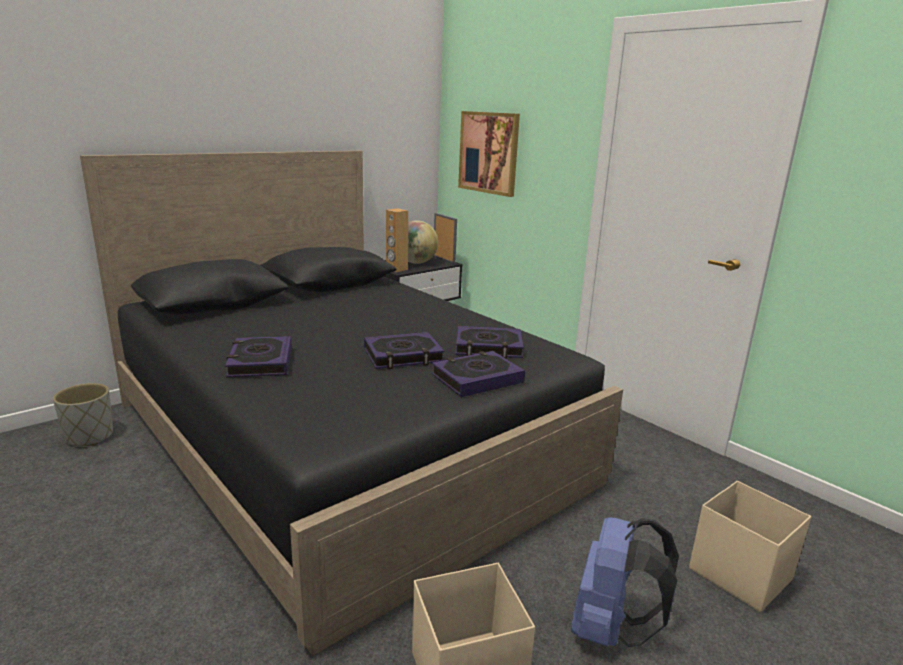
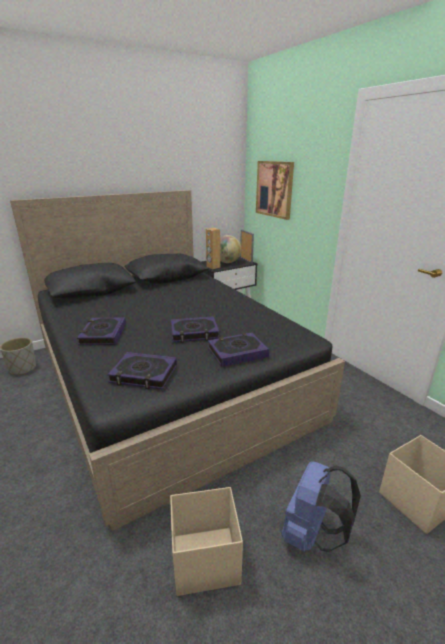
camera: 10 degrees right, 5 degrees up
(488, 347) = (253, 328): book -> book (144, 374)

